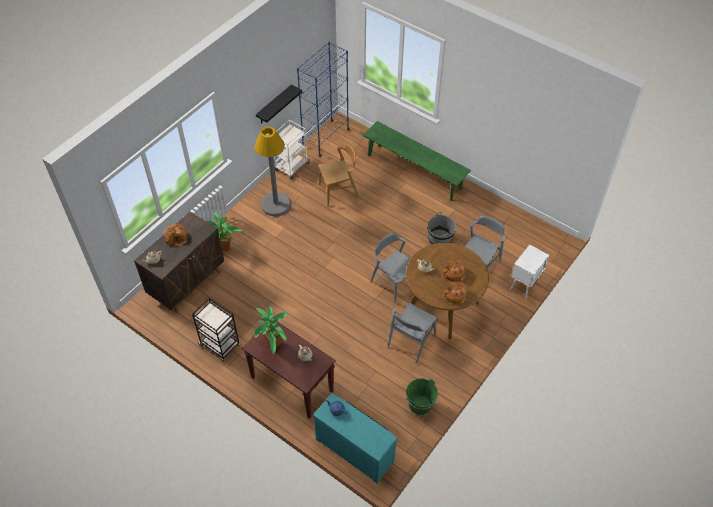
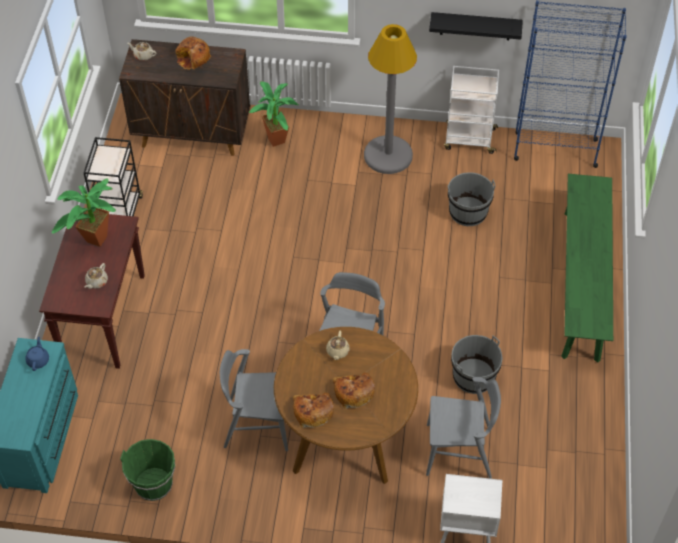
camera: 60 degrees right, 0 degrees up
(339, 191) = (468, 212): brown chair -> grey bucket

